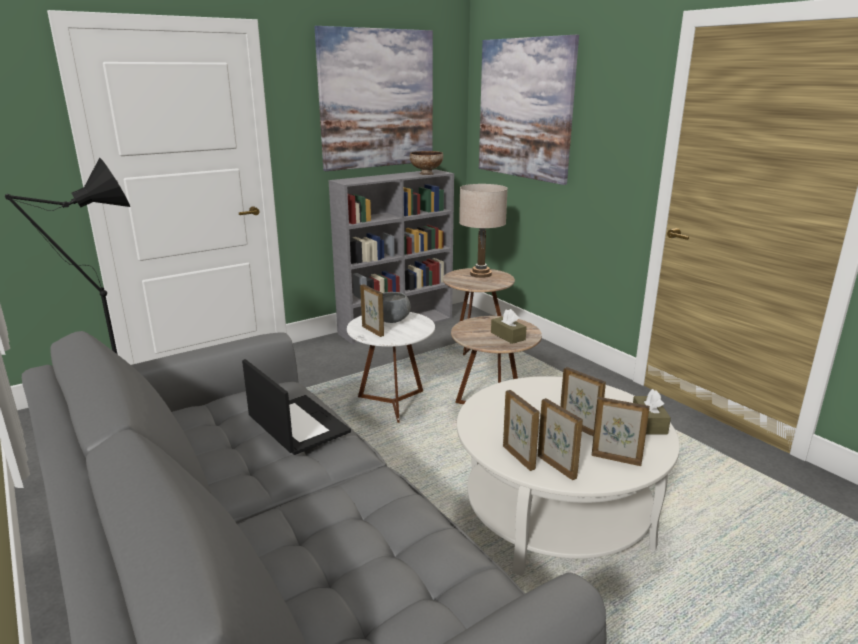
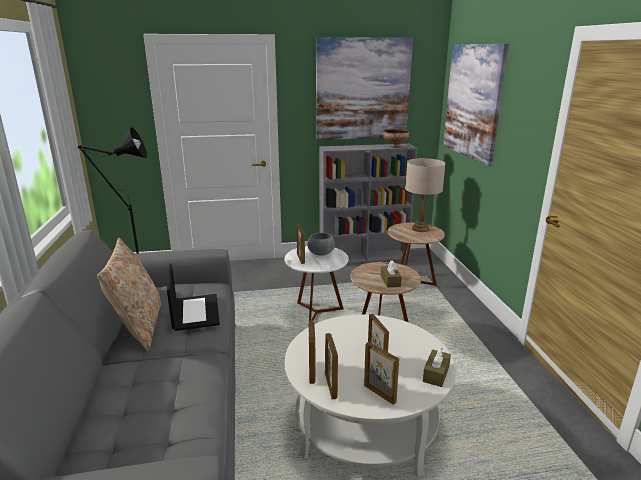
camera: 25 degrees right, 0 degrees up
(230, 465) = (139, 327): none -> beige pillow

